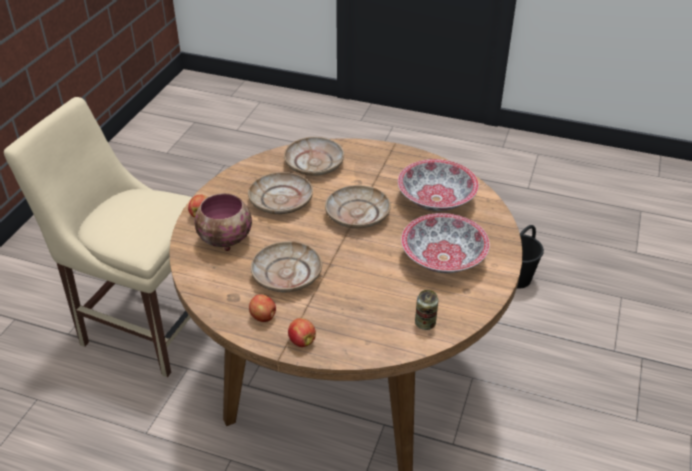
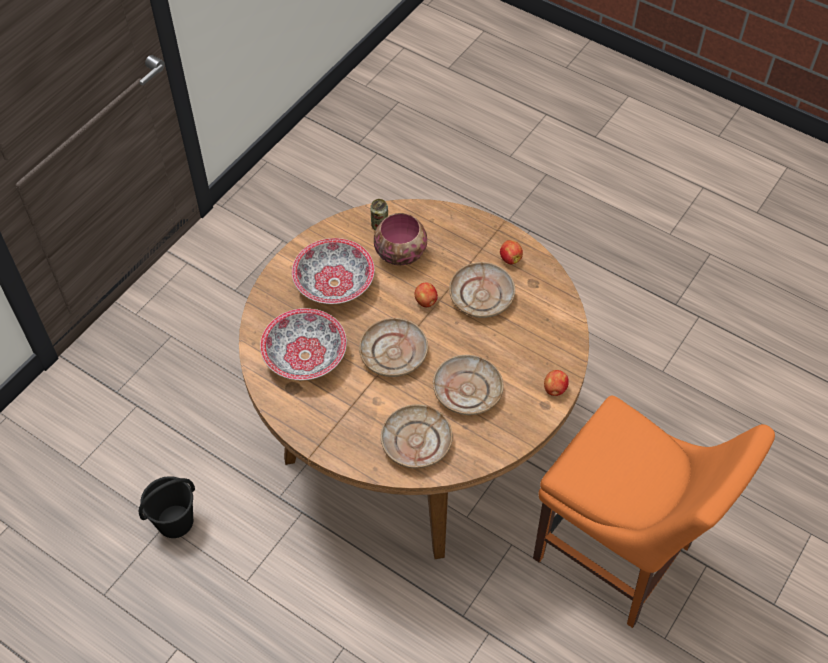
camera: 165 degrees left, 15 degrees up
(145, 324) = (618, 557): beige chair -> orange chair
(226, 241) = (532, 348): bowl -> bowl (400, 253)
(301, 341) = (483, 231): apple -> apple (426, 301)

